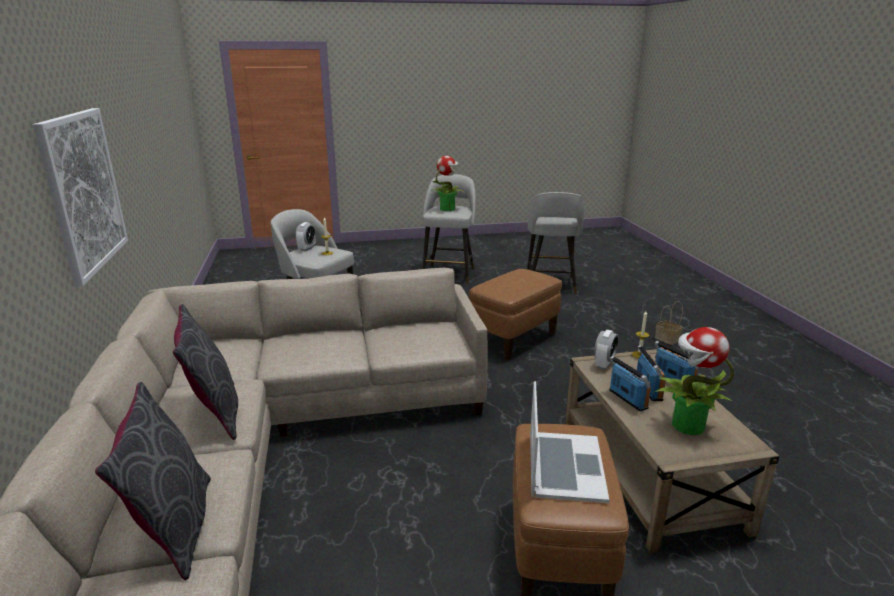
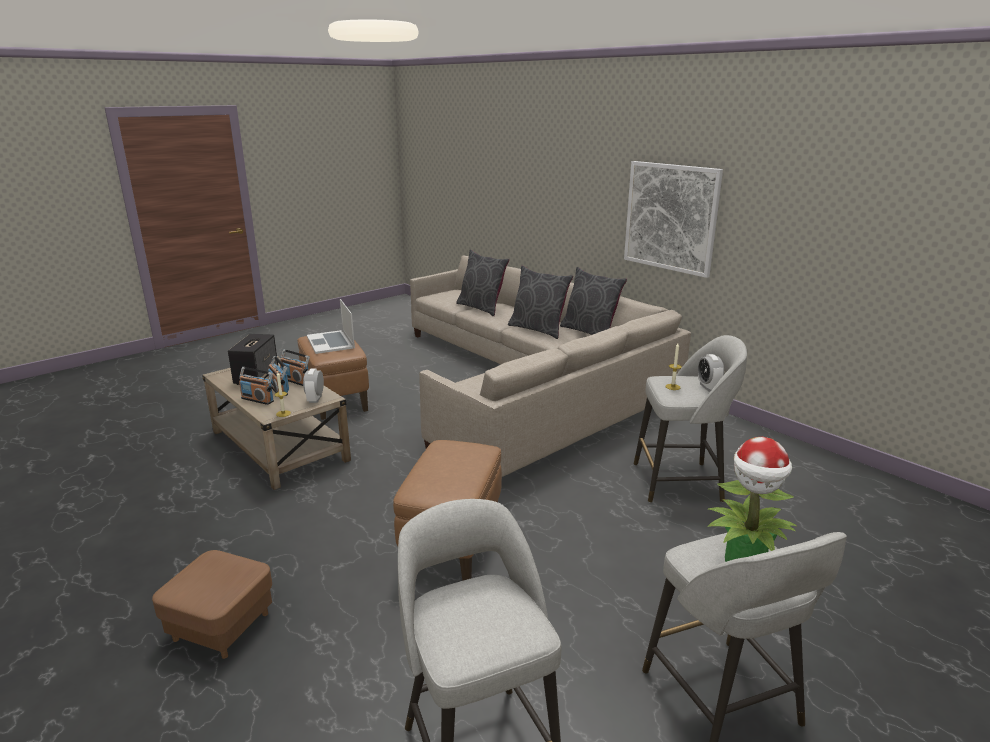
camera: 150 degrees right, 0 degrees up
(170, 384) = (590, 332): none -> grey pillow
(668, 339) = (221, 626): basket -> brown ottoman
(686, 425) = (256, 376): potted plant -> speaker

